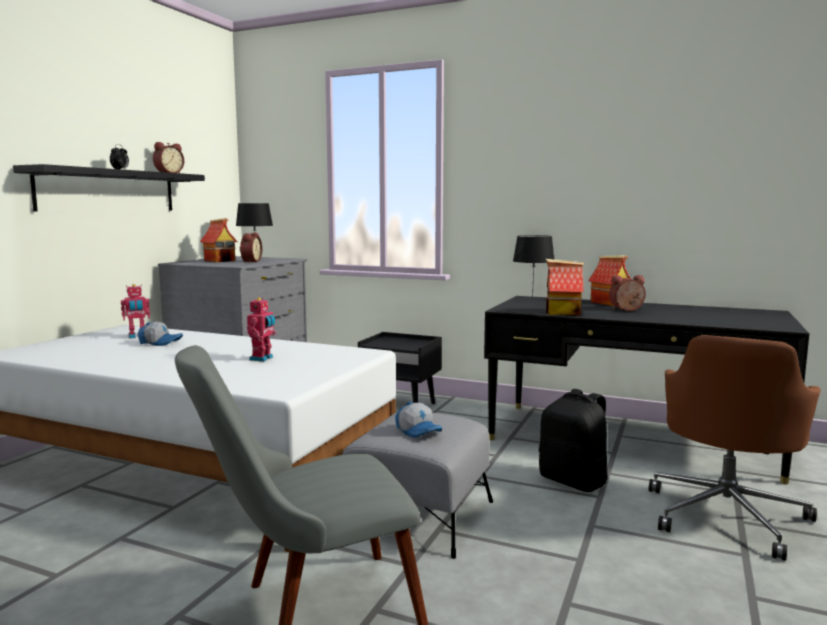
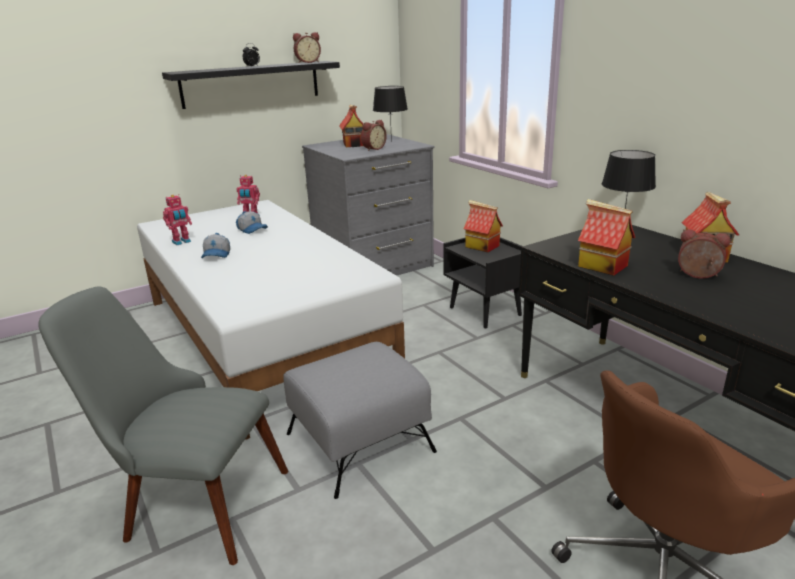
camera: 35 degrees right, 15 degrees up
(262, 358) = (285, 266): toy robot -> toy robot (182, 242)
(392, 341) = (481, 246): none -> toy house
(419, 431) = (346, 374): cap -> cap (217, 254)
(574, 481) = (543, 458): black backpack -> none

